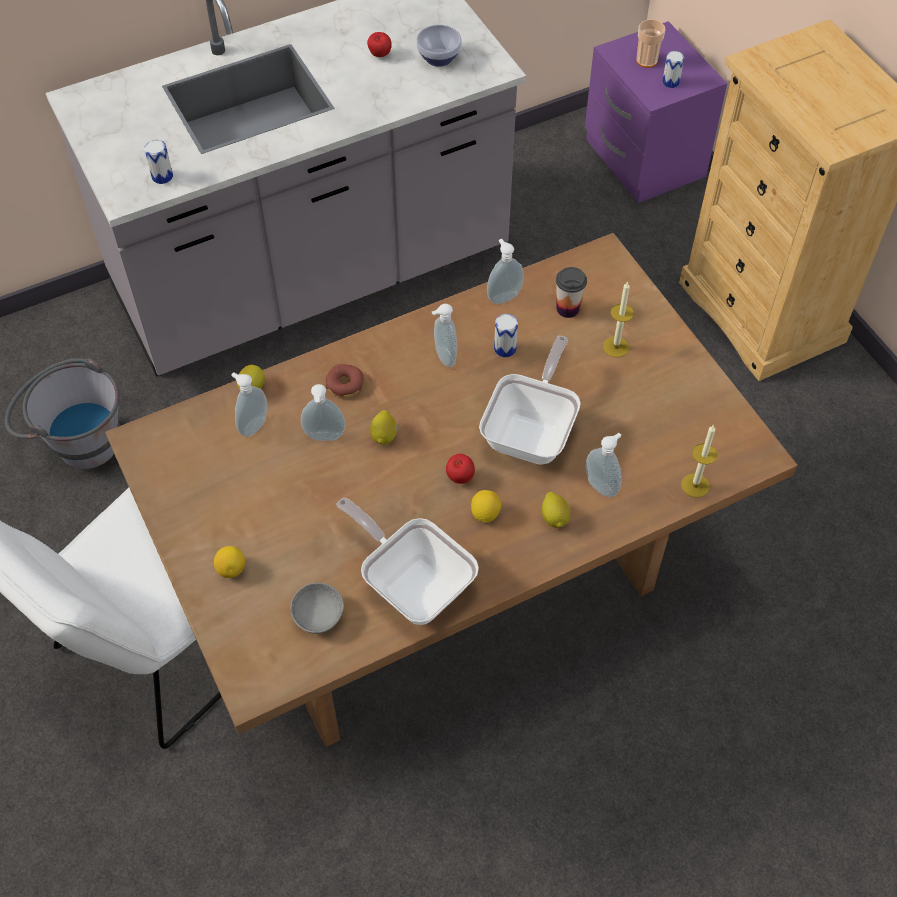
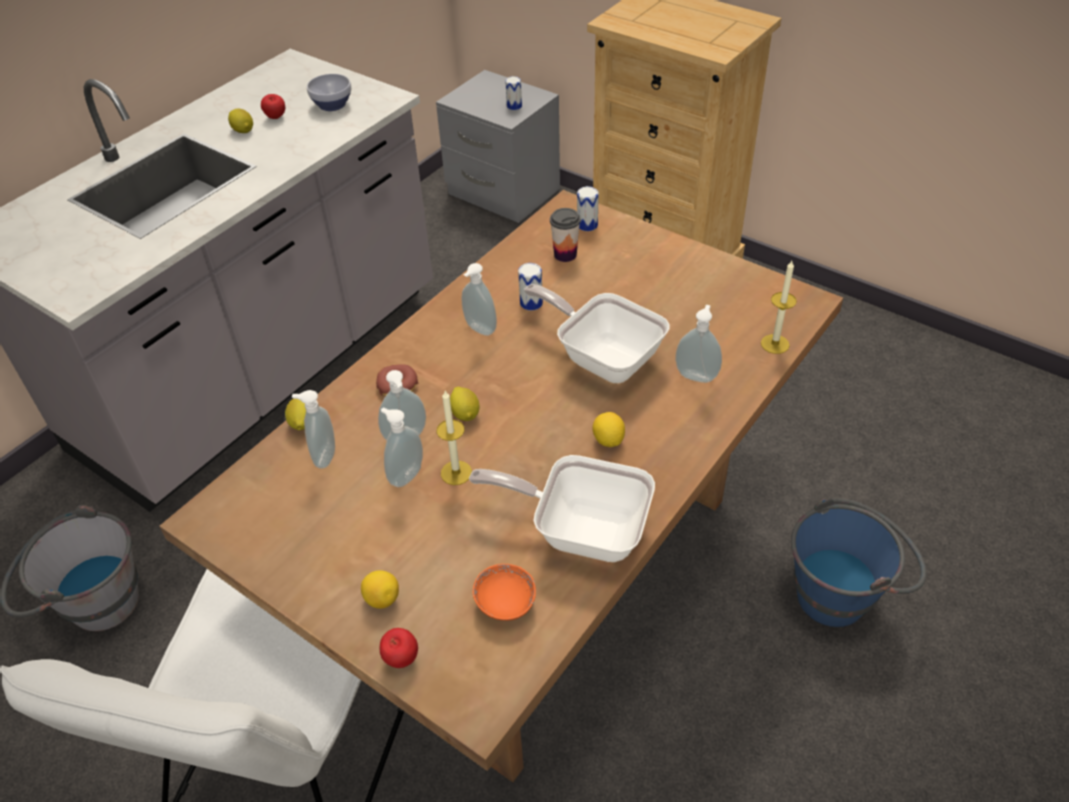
camera: 25 degrees left, 10 degrees down
(162, 176) = (108, 268): can -> can (587, 225)
(318, 615) = (505, 603): grey bowl -> orange bowl
(460, 477) = (563, 420): apple -> apple (401, 659)
(503, 296) = (501, 265): soap dispenser -> soap dispenser (405, 475)
(532, 431) = (602, 357): frying pan -> frying pan turned 45 degrees counterclockwise
(554, 517) = (674, 417): lemon -> lemon (243, 130)
(616, 347) = (627, 267): candle -> candle (456, 473)
(642, 159) = (502, 193): purple nightstand -> grey nightstand
(646, 61) = (485, 98): cup -> none
(709, 728) = (843, 592): none -> blue bucket

